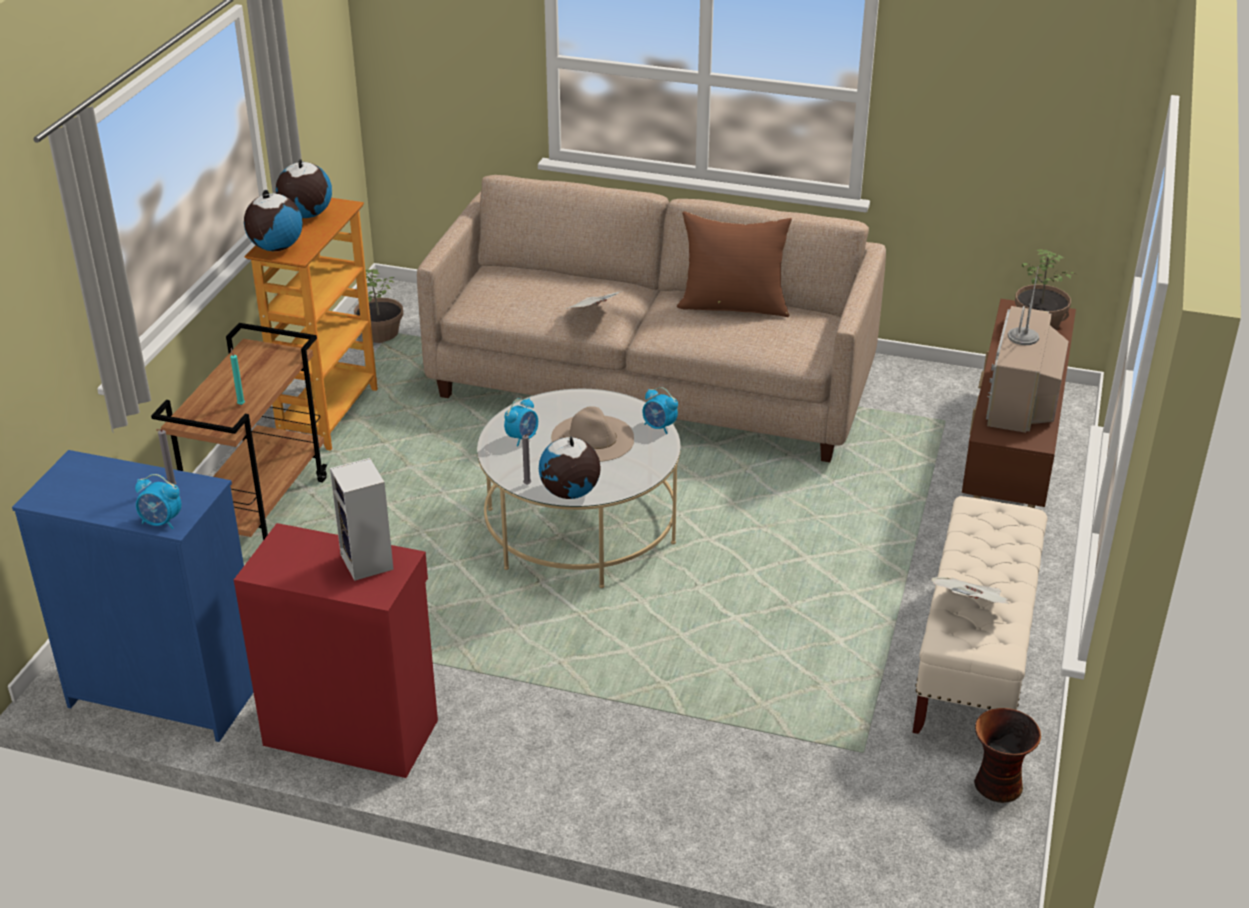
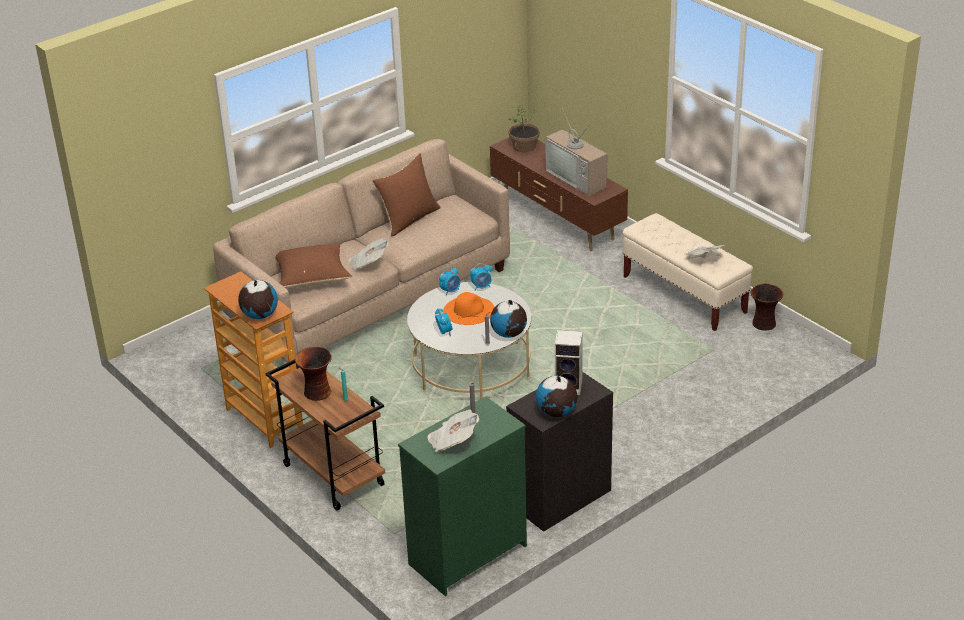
camera: 55 degrees left, 0 degrees up
(99, 491) = (452, 441): none -> newspaper
(161, 522) = (503, 427): alarm clock -> alarm clock (450, 291)
(167, 692) = (467, 554): blue dresser -> green dresser
(242, 378) = (317, 393): none -> vase
(306, 215) = (232, 294): globe -> globe (556, 412)
(351, 730) = (559, 498): red cabinet -> black cabinet
(381, 334) = (197, 372): potted plant -> none
(527, 291) = (312, 277): none -> brown pillow
(593, 438) = (469, 310): beige hat -> orange hat

